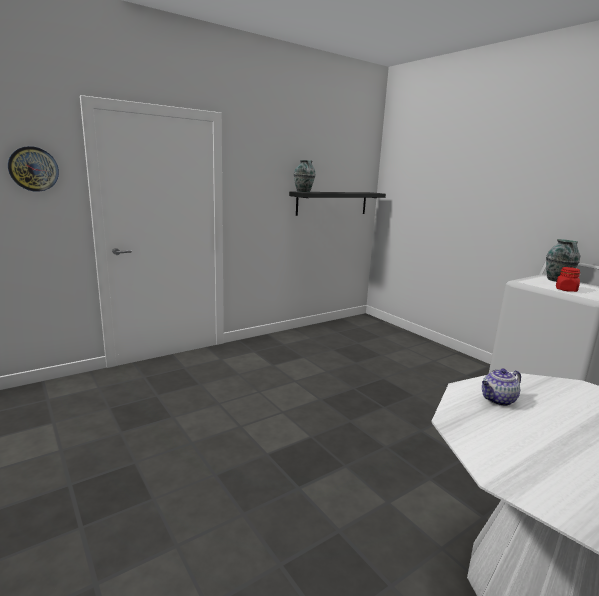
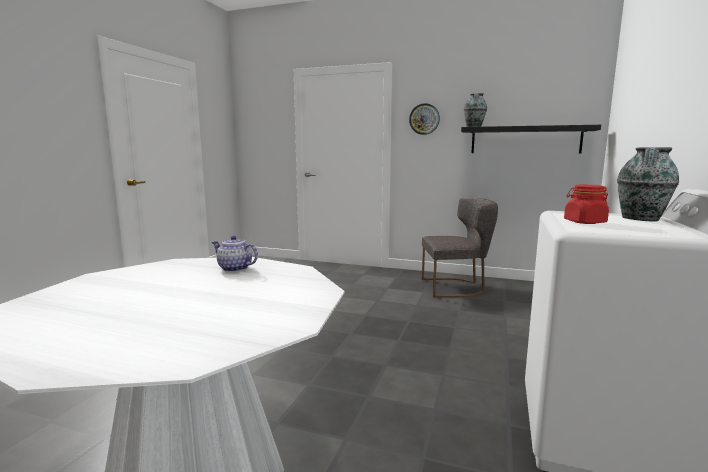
camera: 55 degrees right, 5 degrees down
(33, 169) = (267, 119): wall clock -> wall clock (424, 119)
(312, 343) = (456, 287): none -> grey chair

